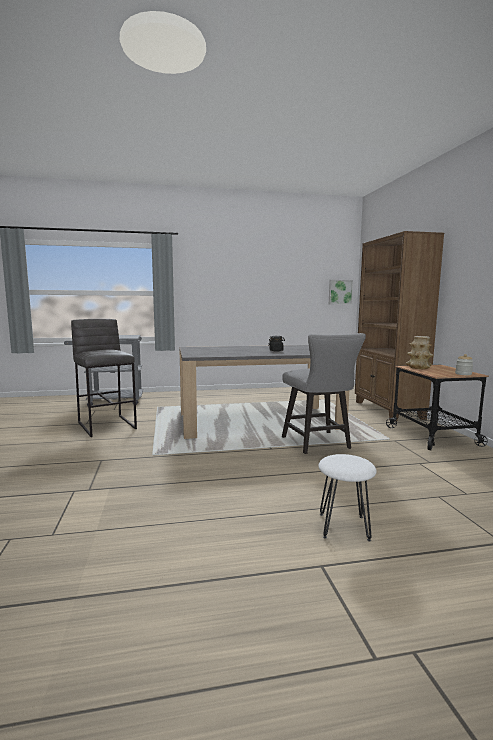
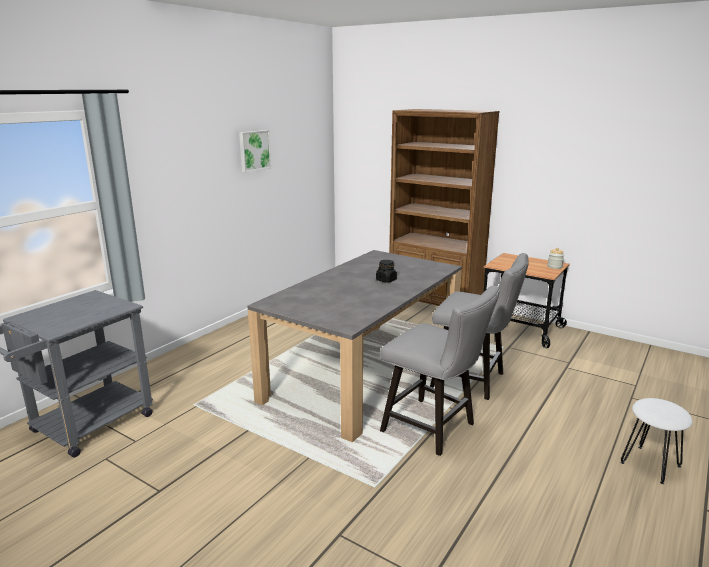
camera: 45 degrees left, 10 degrees up
(107, 425) = (202, 476): grey stool -> none
(236, 451) = (434, 429): none -> grey chair
(340, 292) = (319, 160): picture -> picture (254, 150)
(418, 368) = (508, 265): vase -> none

